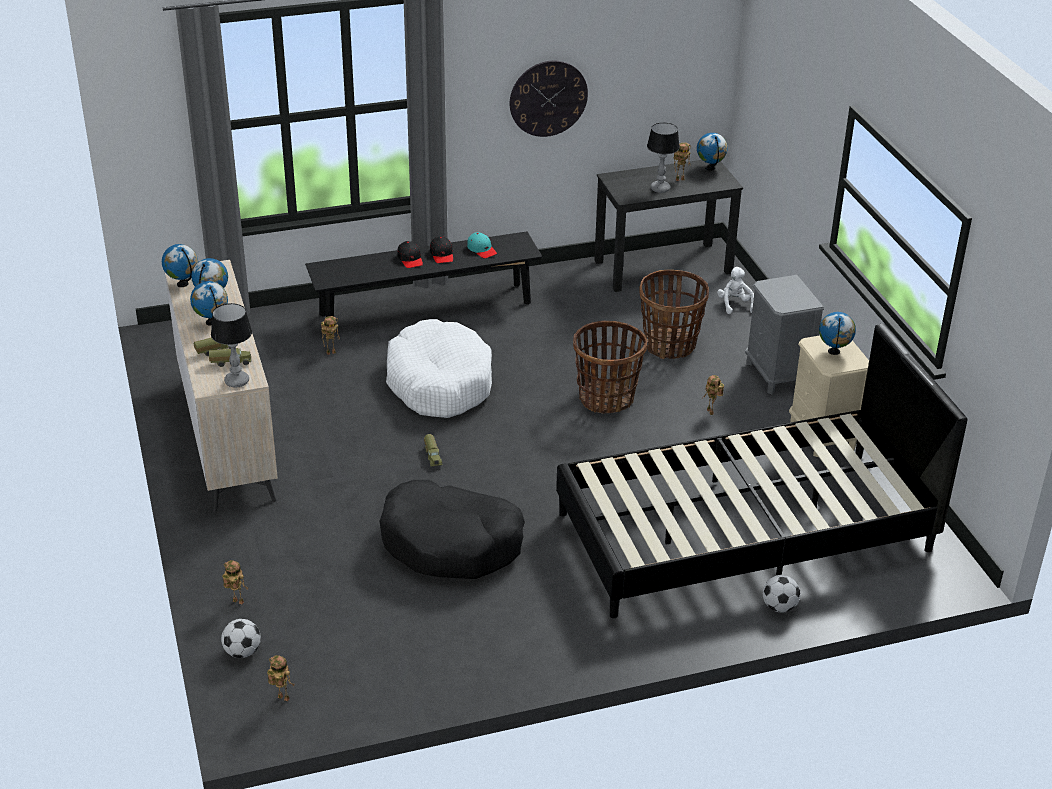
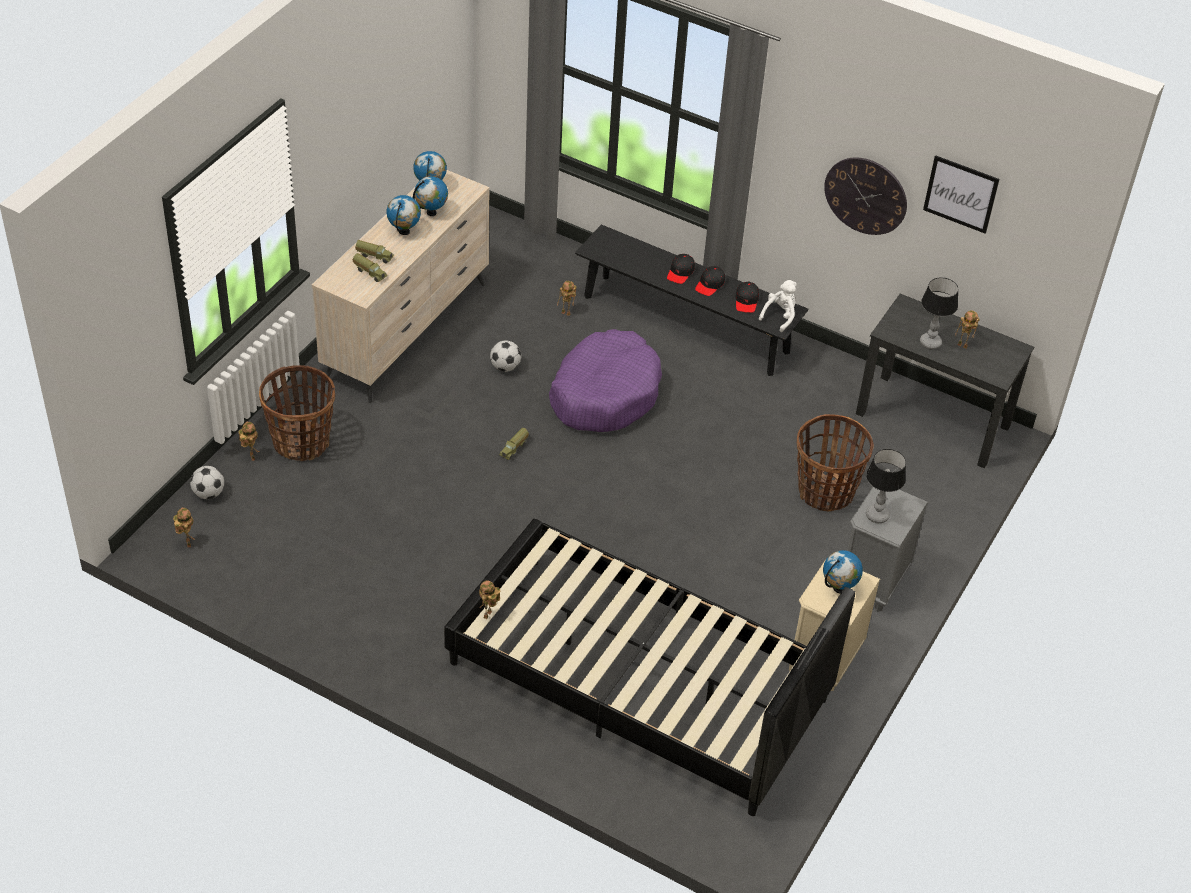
camera: 45 degrees right, 10 degrees up
(237, 381) = (353, 290): table lamp -> table lamp (877, 515)
(439, 382) = (604, 393): white dog bed -> purple dog bed
(451, 543) = (431, 523): black dog bed -> none
(481, 249) = (746, 301): turquoise cap -> black cap
(606, 399) = (705, 499): basket -> basket (301, 442)
(632, 51) = (961, 194): none -> picture
(710, 168) = (1008, 352): globe -> none
(711, 412) = (767, 571): toy robot -> toy robot (488, 616)
(734, 304) = (939, 497): white plush toy -> white plush toy (780, 316)
(779, 607) = (571, 755): football -> football (505, 367)

